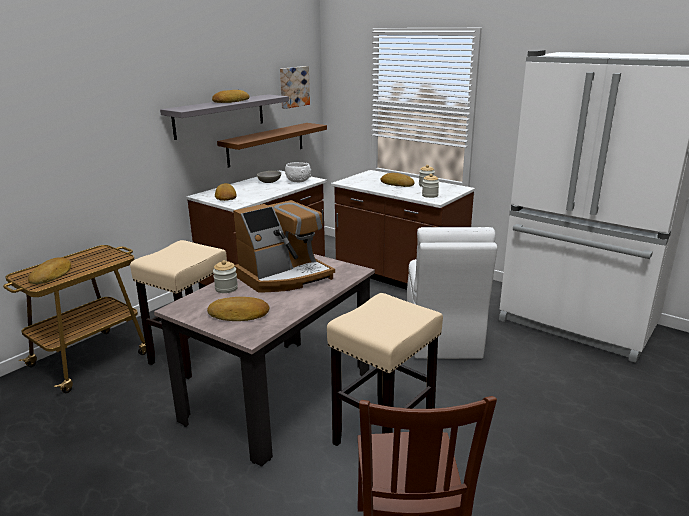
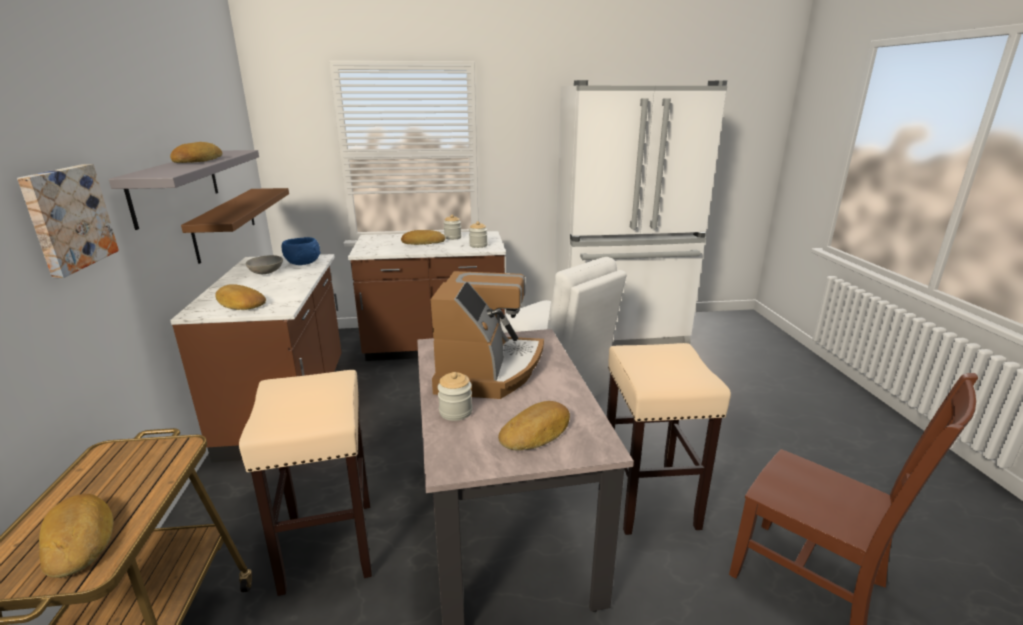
camera: 45 degrees left, 0 degrees up
(293, 87) = (233, 140): picture -> picture (67, 218)
(298, 181) = (302, 263): white bowl -> blue bowl

